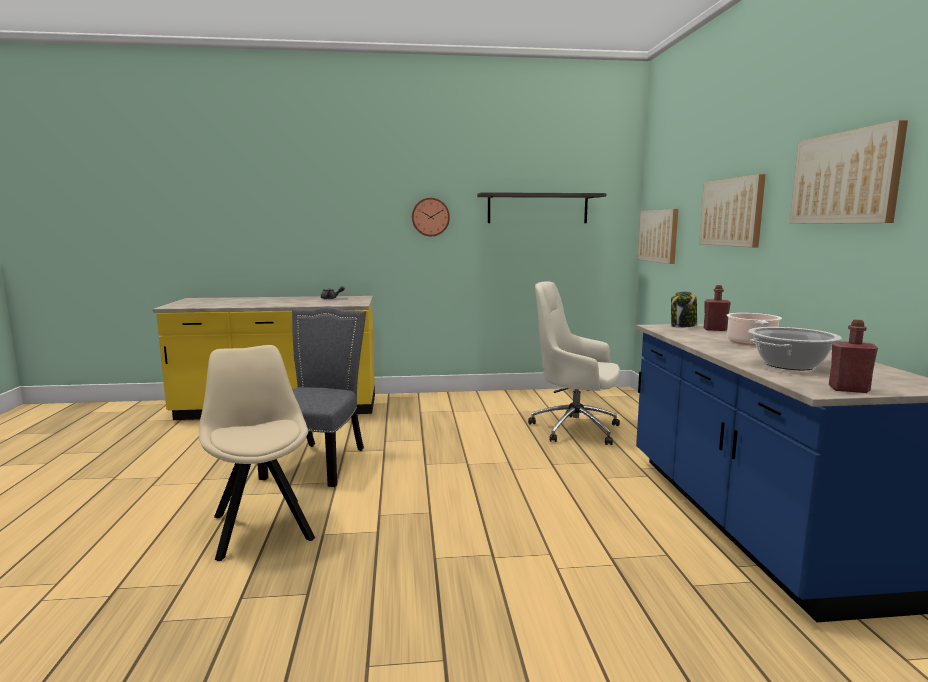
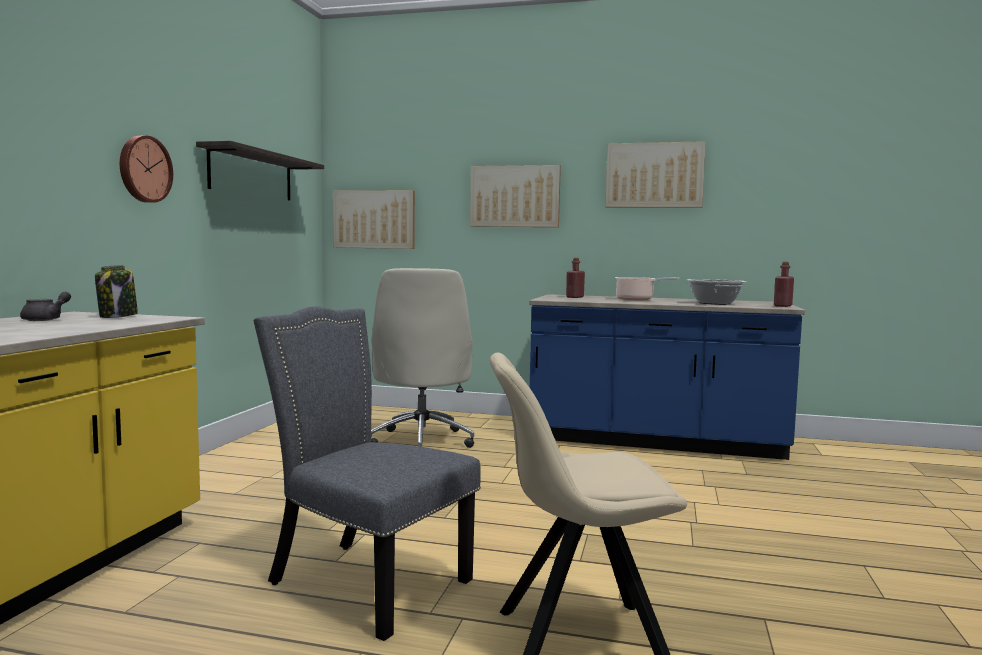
camera: 70 degrees left, 5 degrees down
(574, 430) = (421, 442): beige office chair -> beige office chair turned 45 degrees counterclockwise
(683, 326) = (552, 298): jar -> jar (118, 316)

